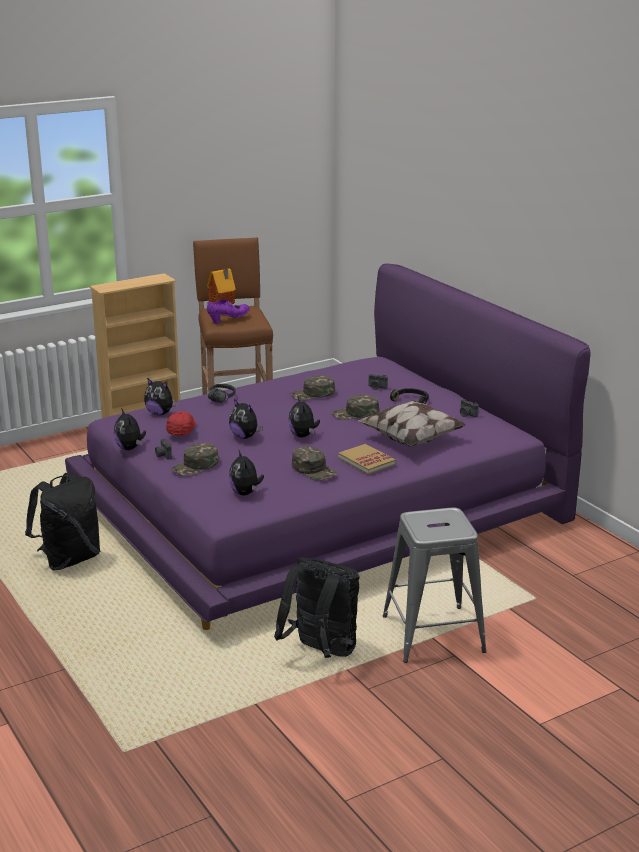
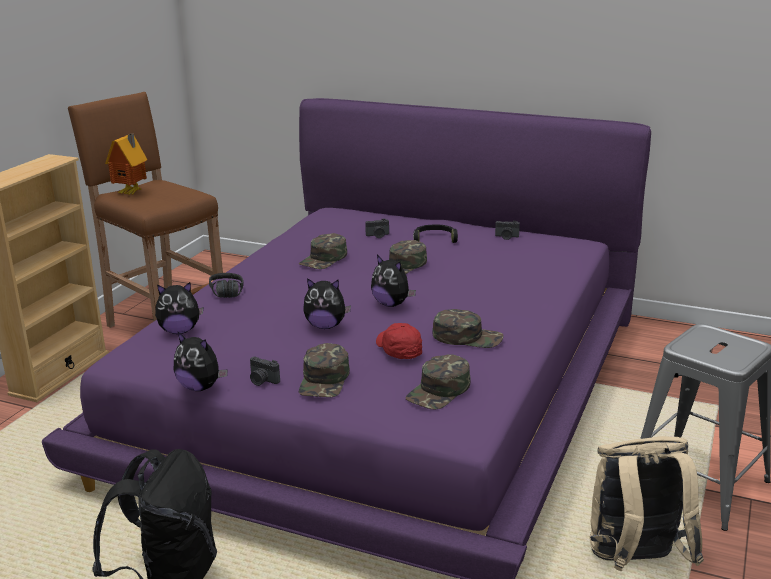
camera: 35 degrees left, 0 degrees up
(181, 430) = (243, 342): red cap -> red cap (398, 350)
(229, 319) = (154, 198): purple shoe -> none
(246, 493) = (439, 391): plush toy -> green cap
(320, 652) = (635, 562): black backpack -> beige backpack
(366, 461) = (502, 310): book -> none
(411, 439) = (501, 274): pillow -> none

